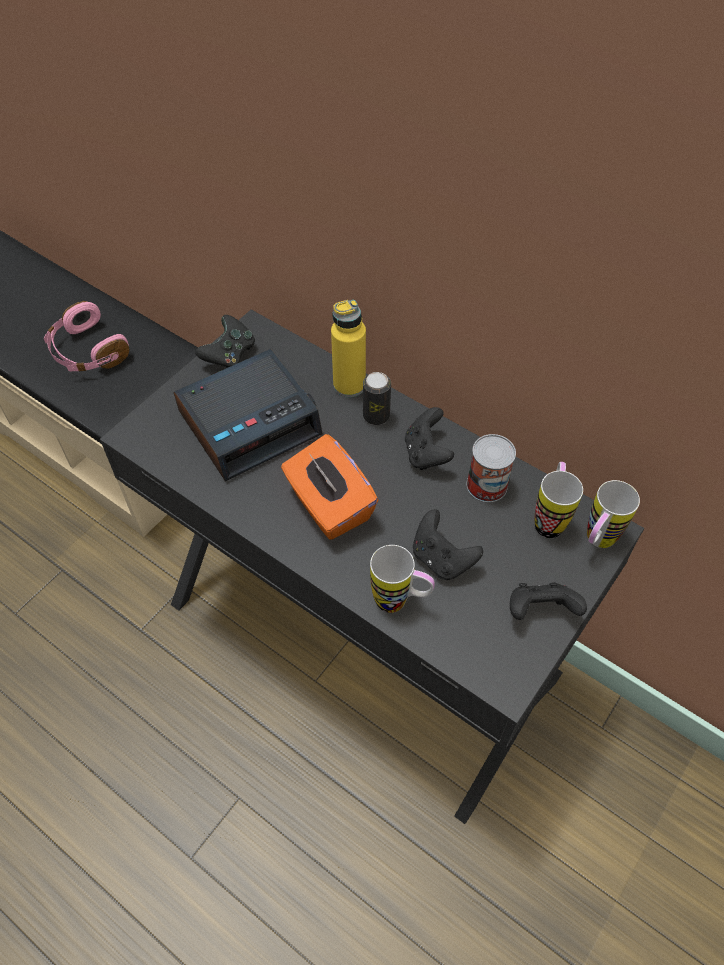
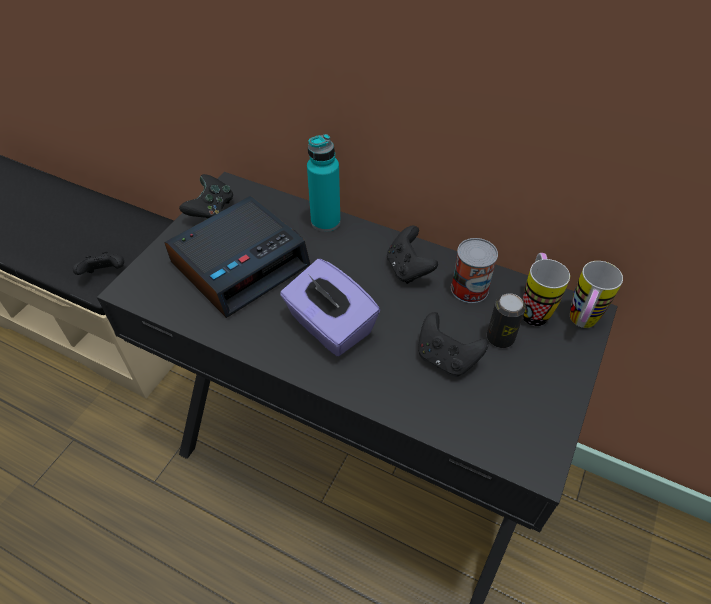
camera: 10 degrees left, 5 degrees down
(87, 352) = (76, 236): pink headphones -> none
(329, 505) = (329, 326): orange tissue box -> purple tissue box
(349, 385) = (325, 222): yellow bottle -> turquoise bottle
(376, 416) = (355, 244): can -> can (500, 338)
(400, 602) = (417, 404): mug -> none
(540, 611) = (549, 392): black game controller -> black game controller (105, 274)

